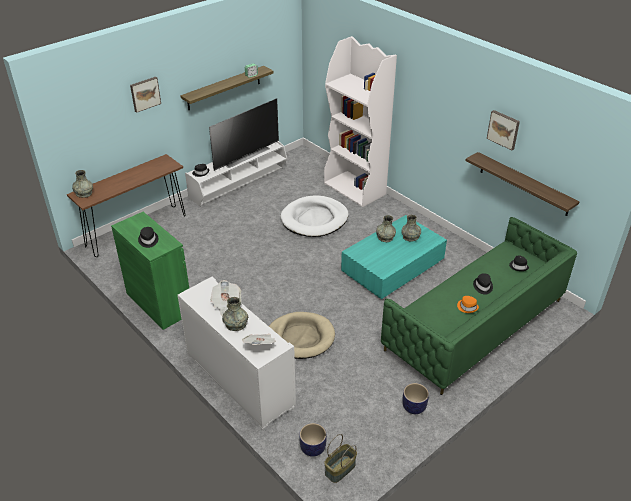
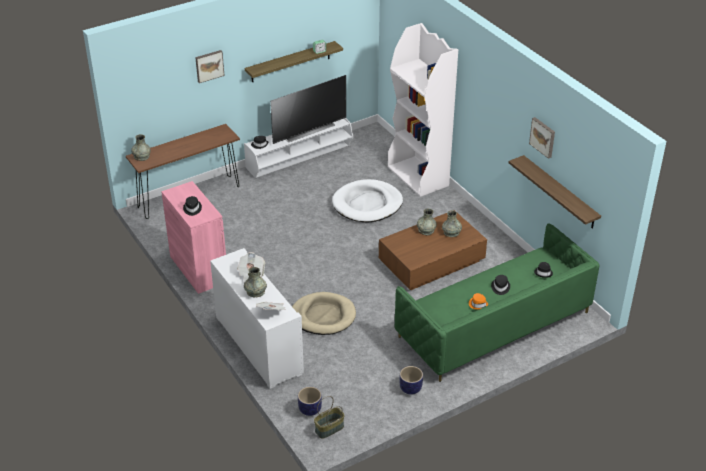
camera: 10 degrees right, 0 degrees up
(159, 303) = (199, 269): green cabinet -> pink cabinet
(392, 268) = (431, 261): turquoise coffee table -> brown coffee table

